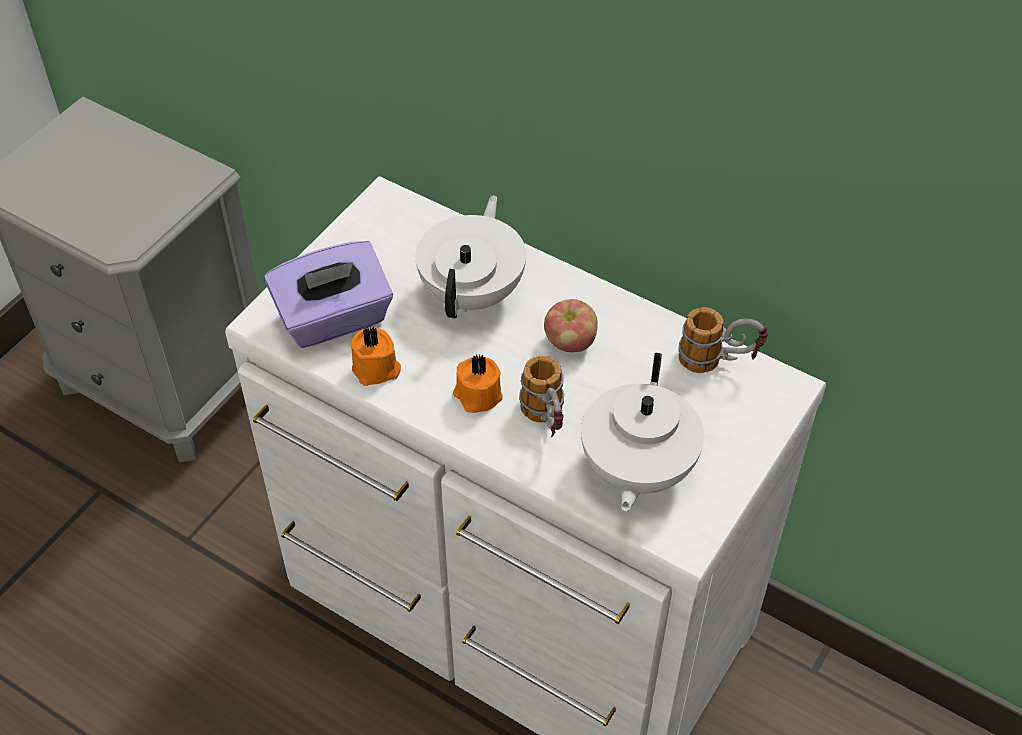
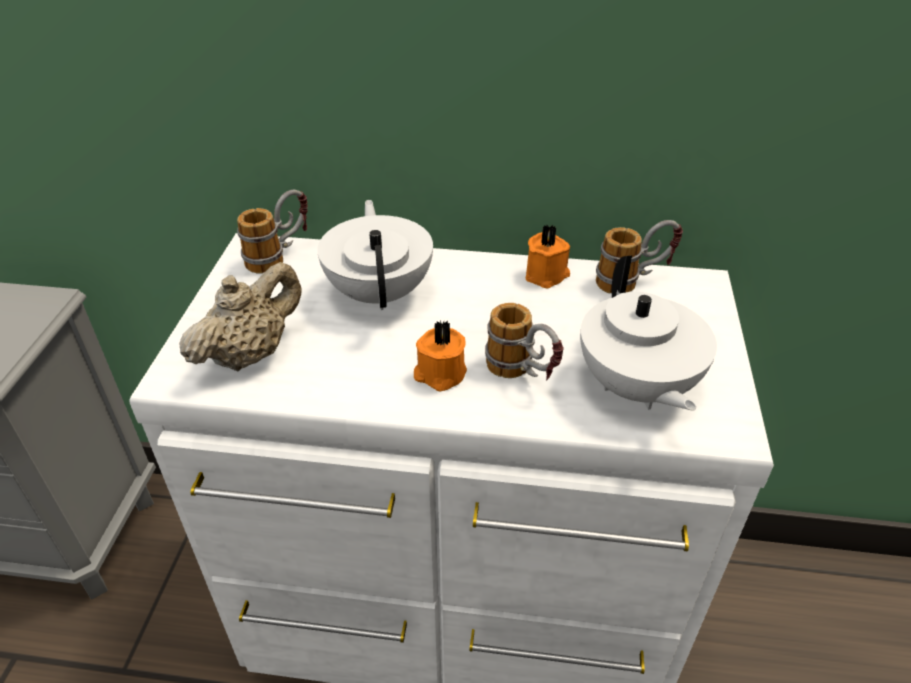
camera: 25 degrees left, 10 degrees down
(334, 319) = (251, 354): purple tissue box -> beige teapot
(376, 370) = (322, 384): orange candle -> orange candle (547, 275)
(405, 218) = (280, 256): none -> mug
(570, 342) = (497, 305): apple -> none

